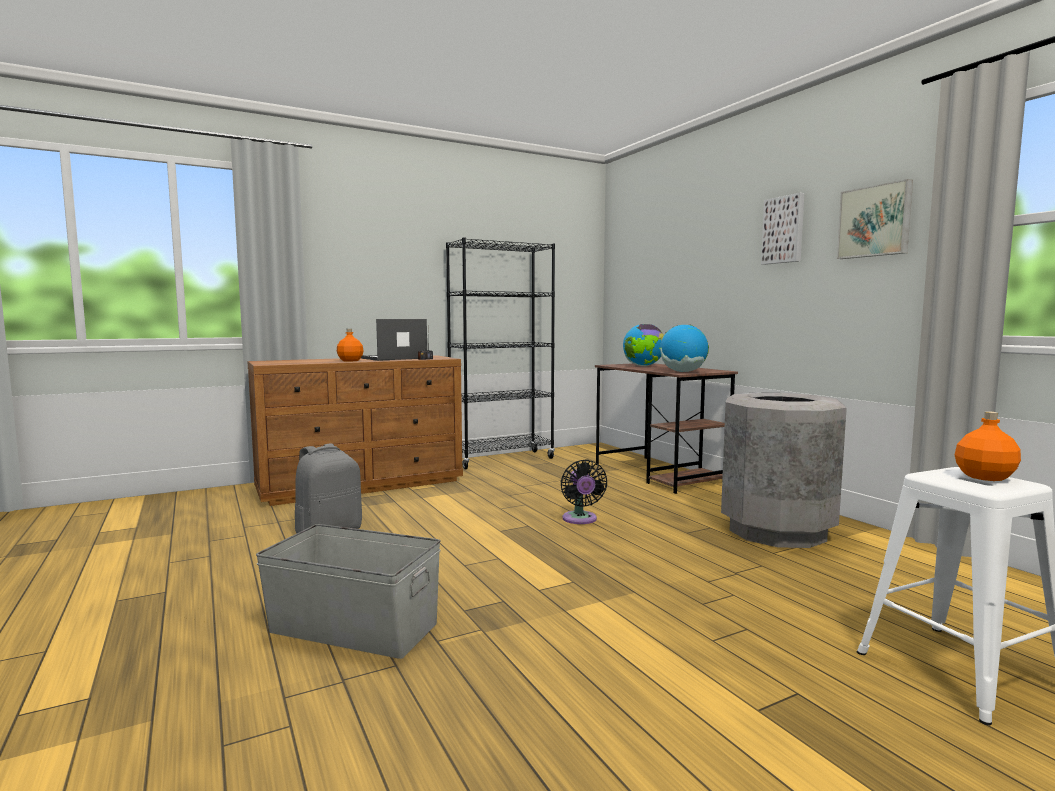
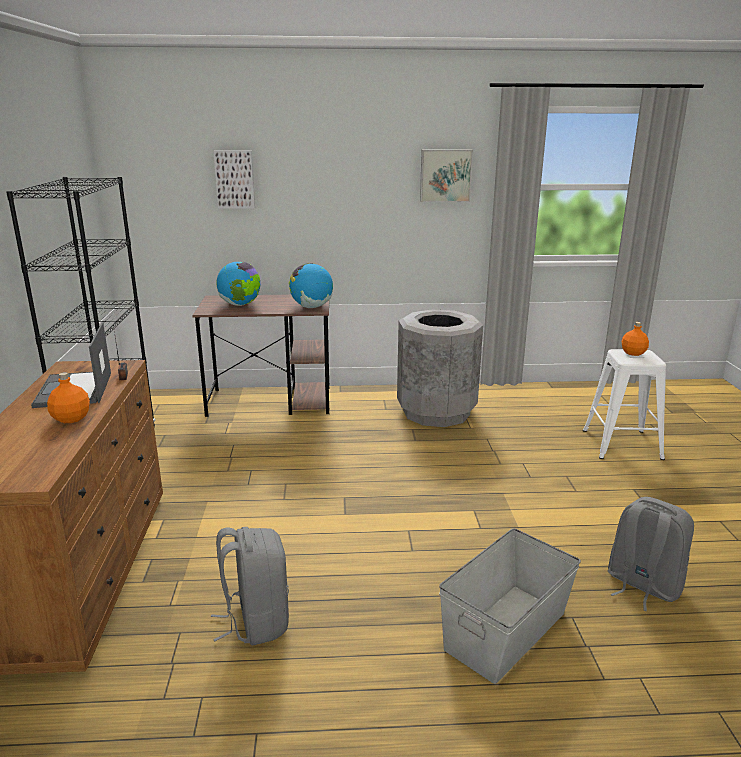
camera: 65 degrees left, 15 degrees up
(502, 717) = (642, 585): none -> grey backpack
(580, 520) = (352, 470): black fan -> none
(784, 230) = (366, 172): picture -> picture (235, 179)

